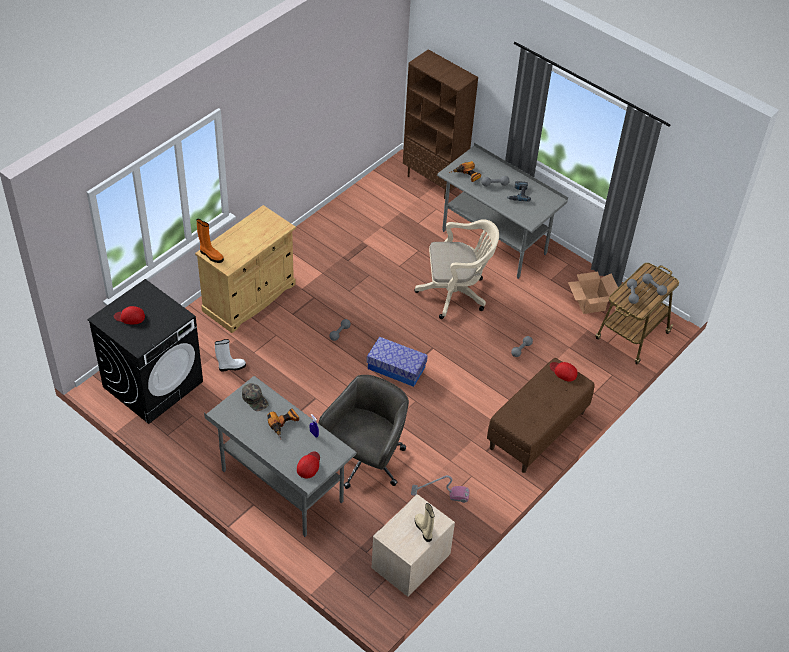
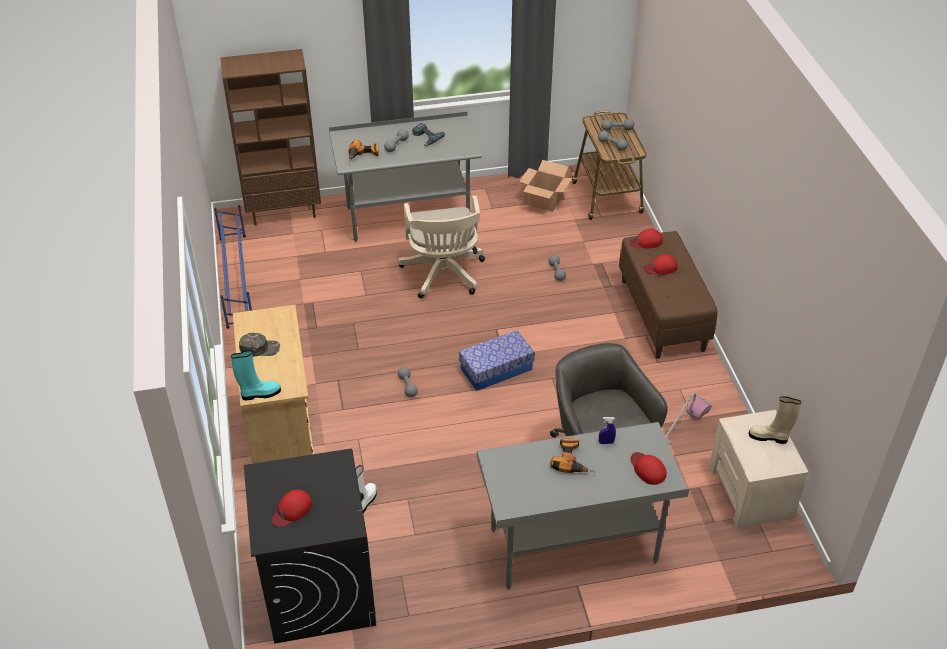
camera: 50 degrees left, 5 degrees down
(210, 255) = (259, 394): orange boot -> turquoise boot
(255, 399) = (513, 466): green cap -> green cap (260, 348)
(351, 199) = (237, 279): none -> blue shoe rack
(456, 293) = (444, 276): beige office chair -> beige office chair turned 135 degrees clockwise
(543, 393) = (660, 267): none -> red cap

